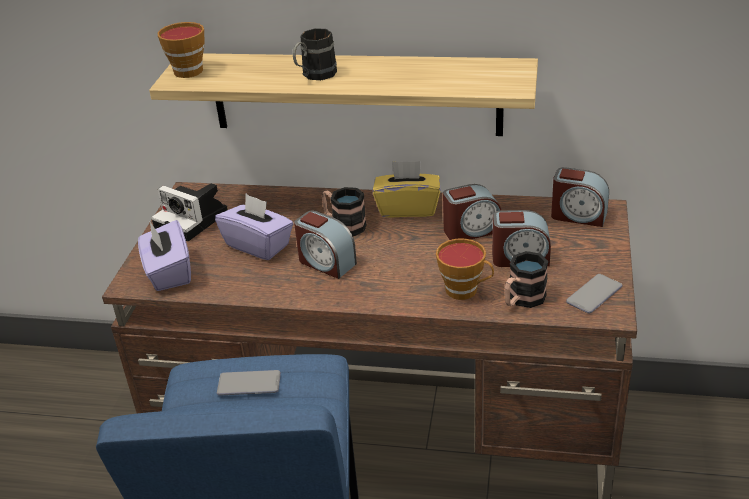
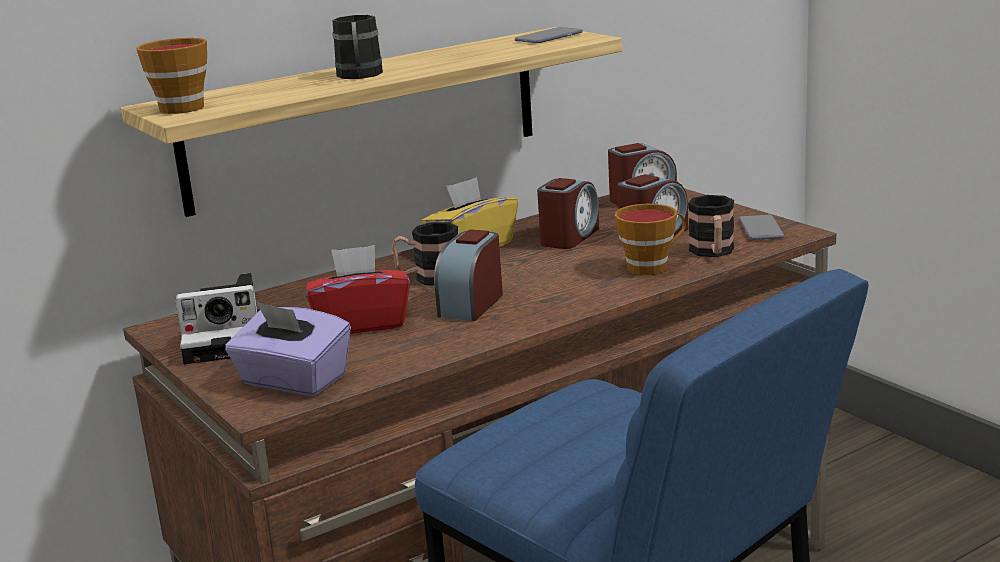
camera: 45 degrees left, 15 degrees down
(249, 384) = (557, 425): phone -> phone (549, 37)
(258, 245) = (361, 324): purple tissue box -> red tissue box
(326, 262) = (471, 304): alarm clock -> alarm clock turned 120 degrees clockwise

